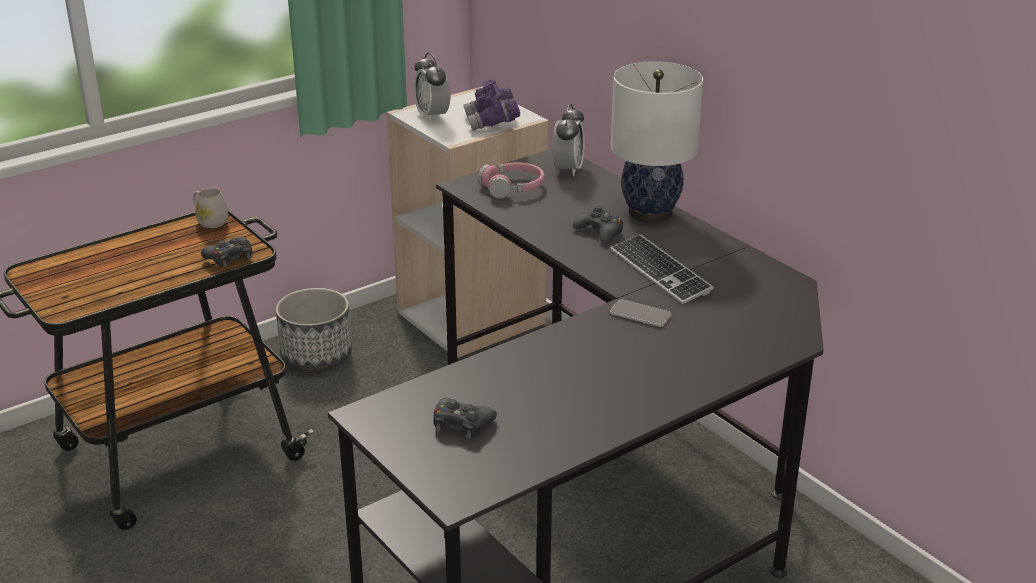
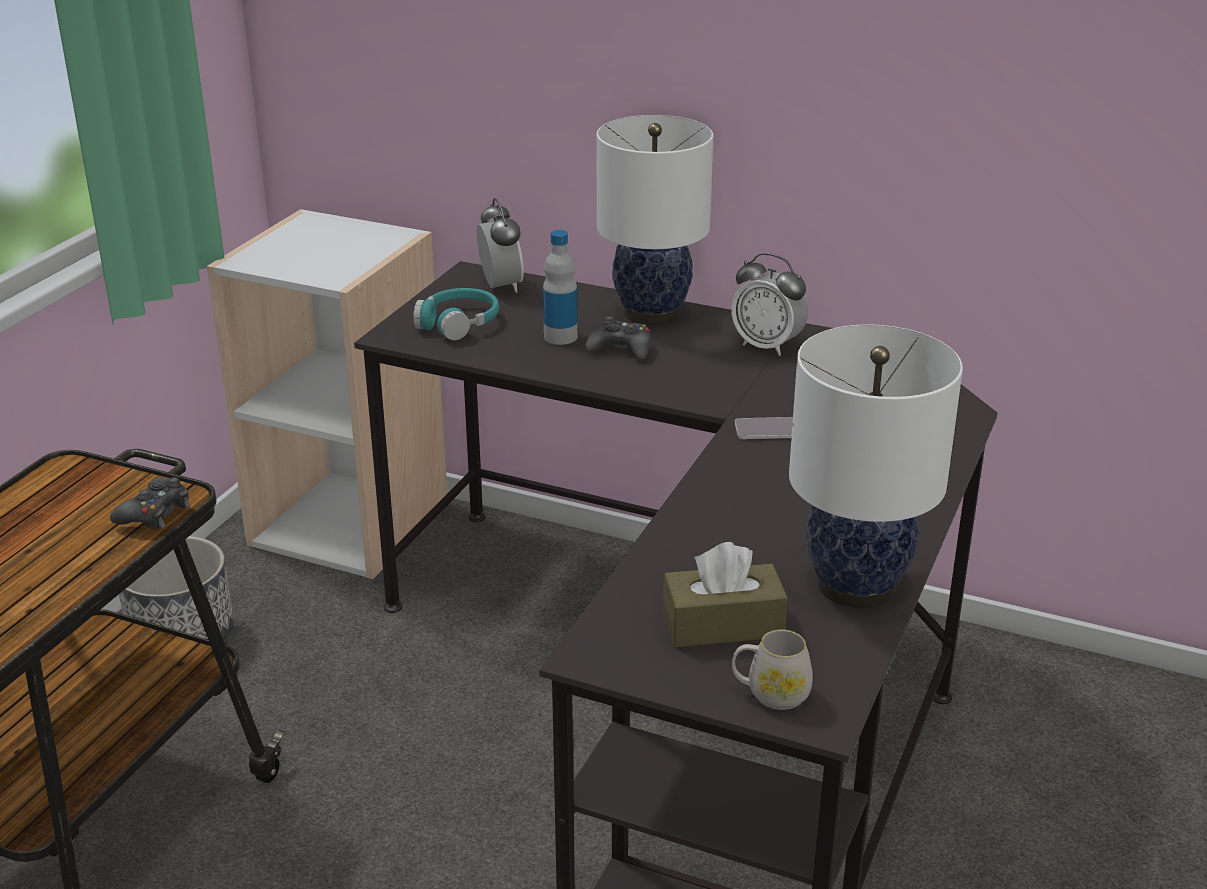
camera: 30 degrees left, 0 degrees up
(210, 221) = (69, 472): white mug -> white mug (770, 694)
(432, 115) = (276, 257): alarm clock -> alarm clock (767, 346)
(461, 424) = (723, 625): black game controller -> brown tissue box
(492, 123) = (365, 249): purple binoculars -> none
(513, 187) = (458, 323): pink headphones -> turquoise headphones
(569, 213) = (560, 337): none -> bottle
(574, 430) = (856, 586): none -> white table lamp
(660, 271) = (738, 376): keyboard -> none

